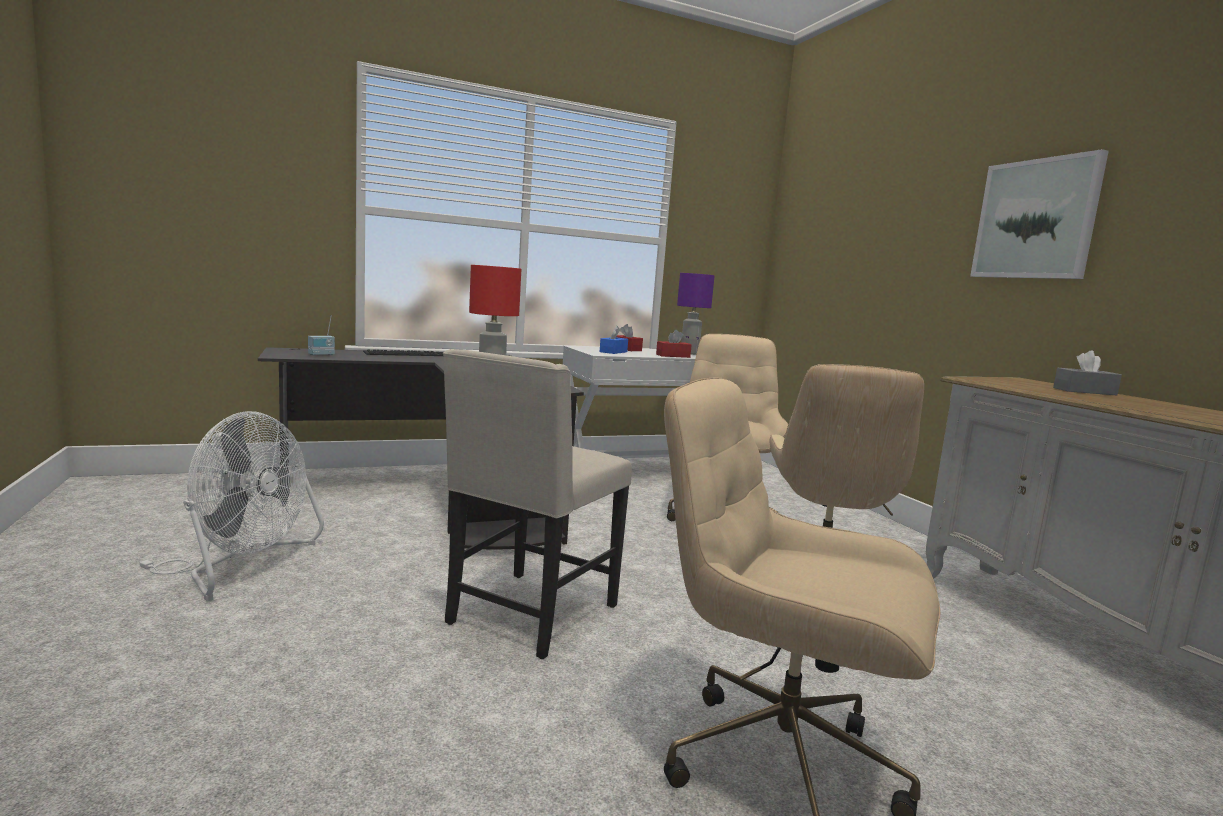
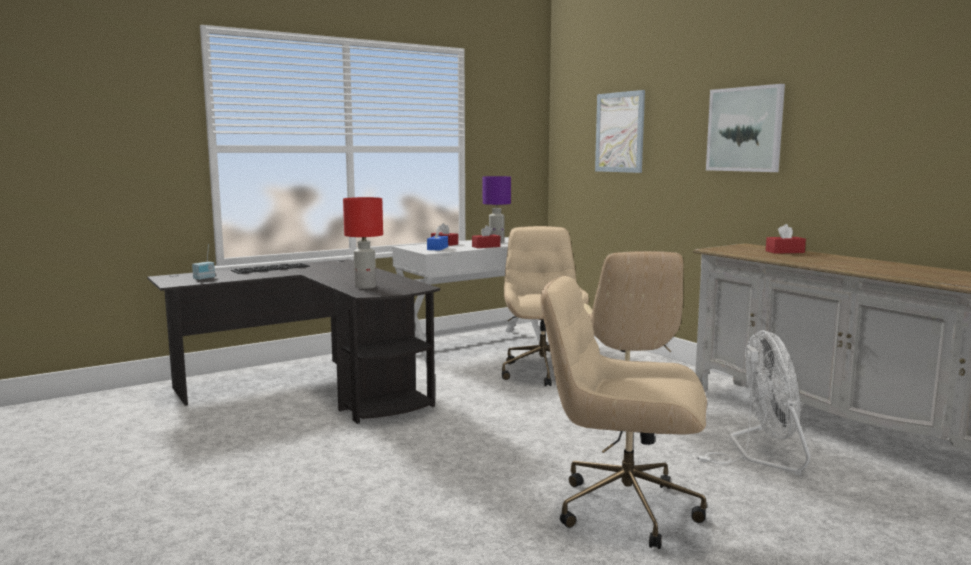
camera: 10 degrees left, 0 degrees up
(236, 566) = (193, 455): white fan -> white fan (755, 451)
(529, 615) = (433, 455): beige chair -> none
(858, 230) = (620, 132): none -> picture
(1084, 391) = (785, 252): grey tissue box -> red tissue box

